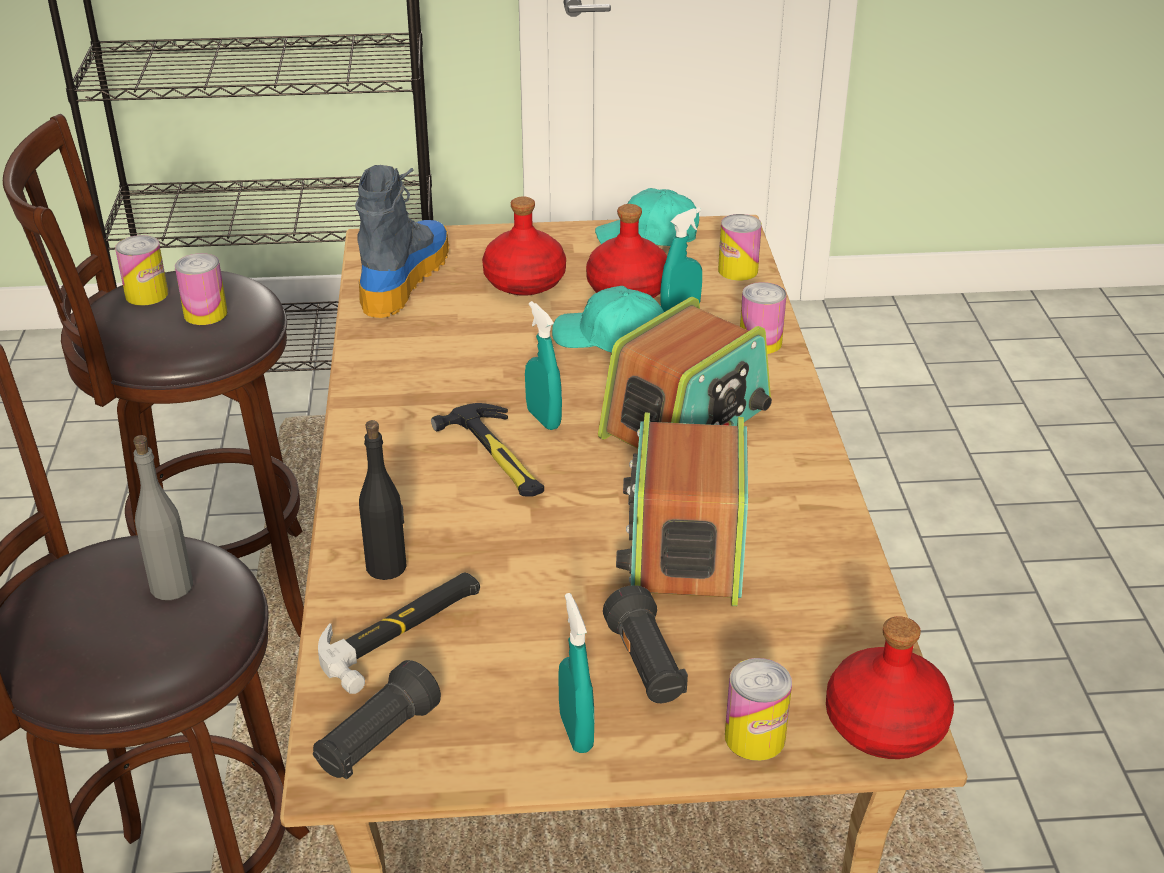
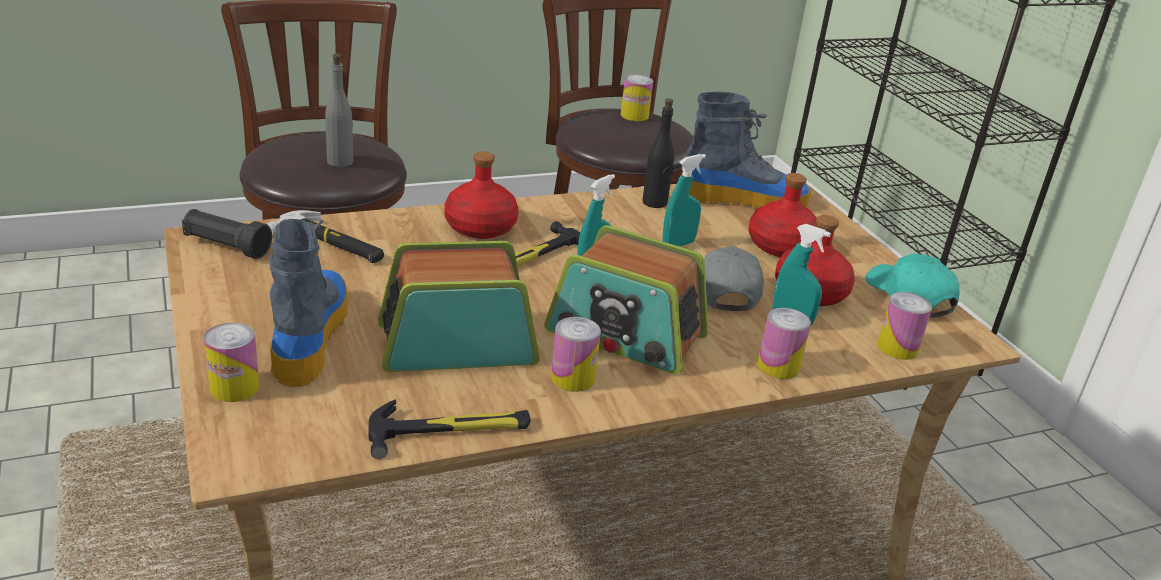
camera: 70 degrees right, 5 degrees down
(205, 314) = (625, 134): can -> can (573, 378)
(387, 566) = (393, 231): black bottle -> black bottle (655, 203)
(576, 732) = (237, 313): turquoise spray bottle -> turquoise spray bottle (678, 244)
(610, 339) = (726, 290): turquoise cap -> grey cap
(646, 665) = (309, 335): black flashlight -> boot
(851, 570) = (450, 430): none -> hammer
(885, 723) = (253, 452): red bottle -> red bottle (481, 227)

